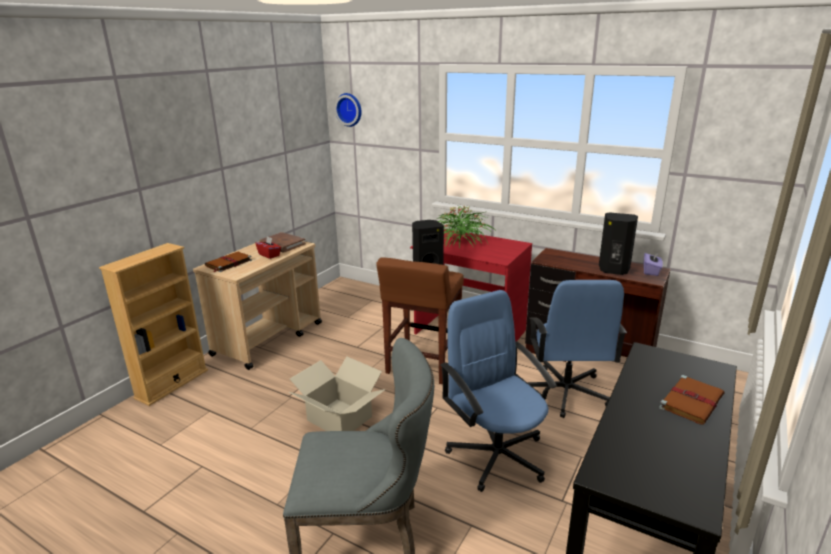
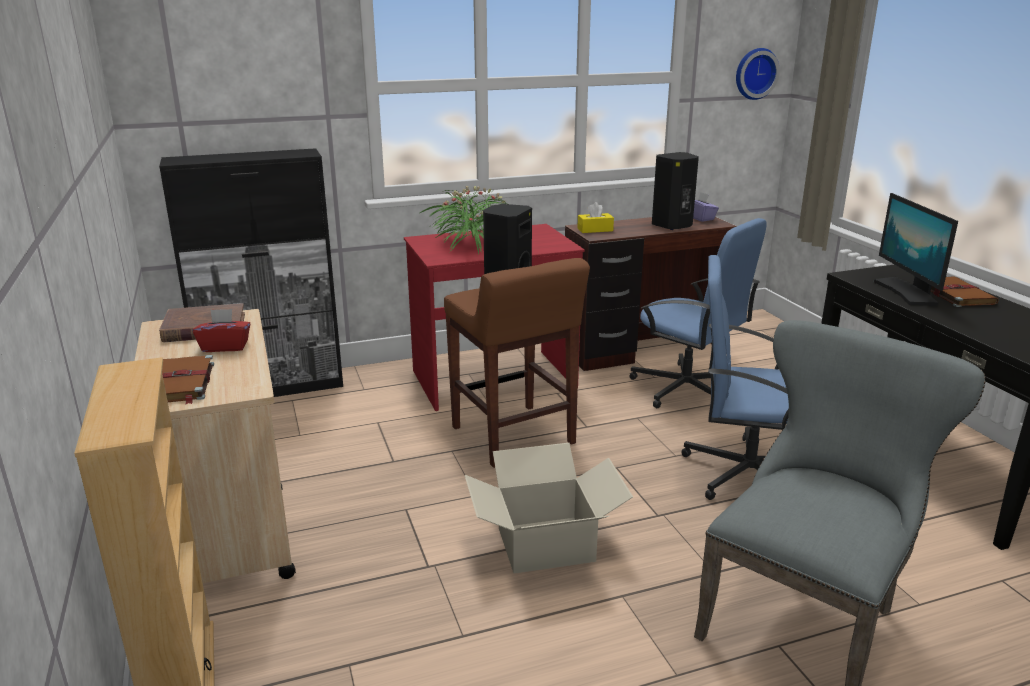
camera: 50 degrees left, 0 degrees up
(349, 109) = (165, 56): wall clock -> wall clock (754, 73)
(375, 291) = (273, 387): none -> black cabinet
(554, 256) = (595, 230): none -> yellow tissue box
(651, 380) = (906, 292): none -> monitor

